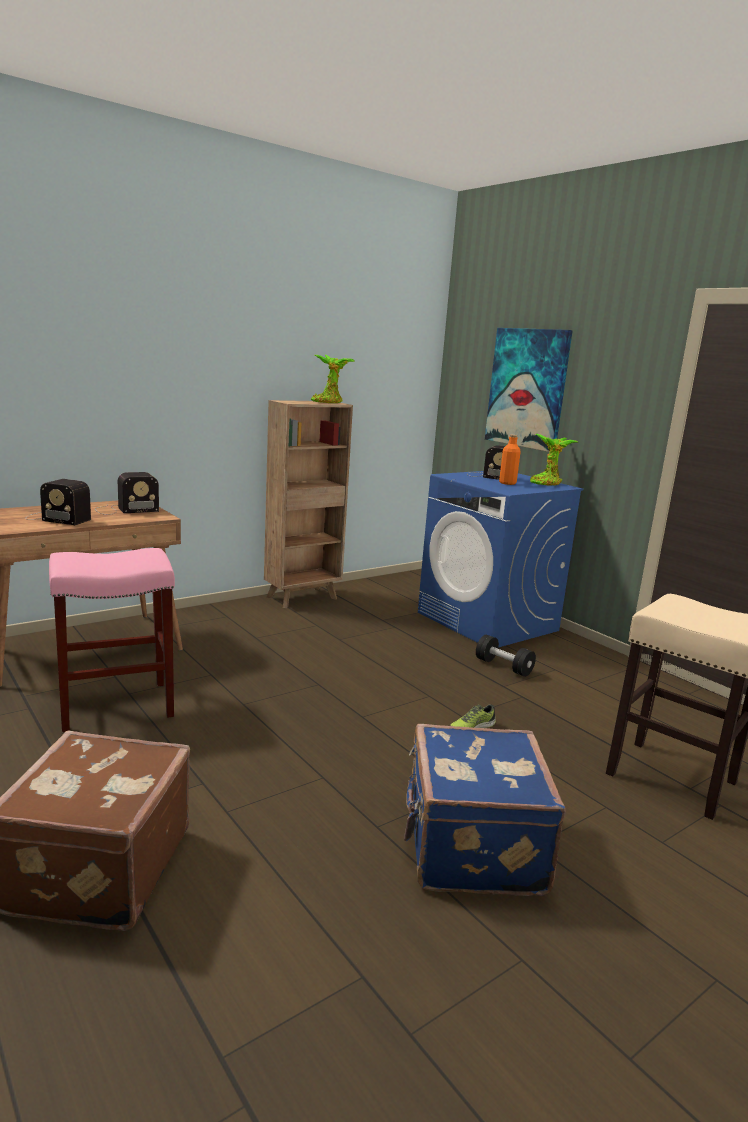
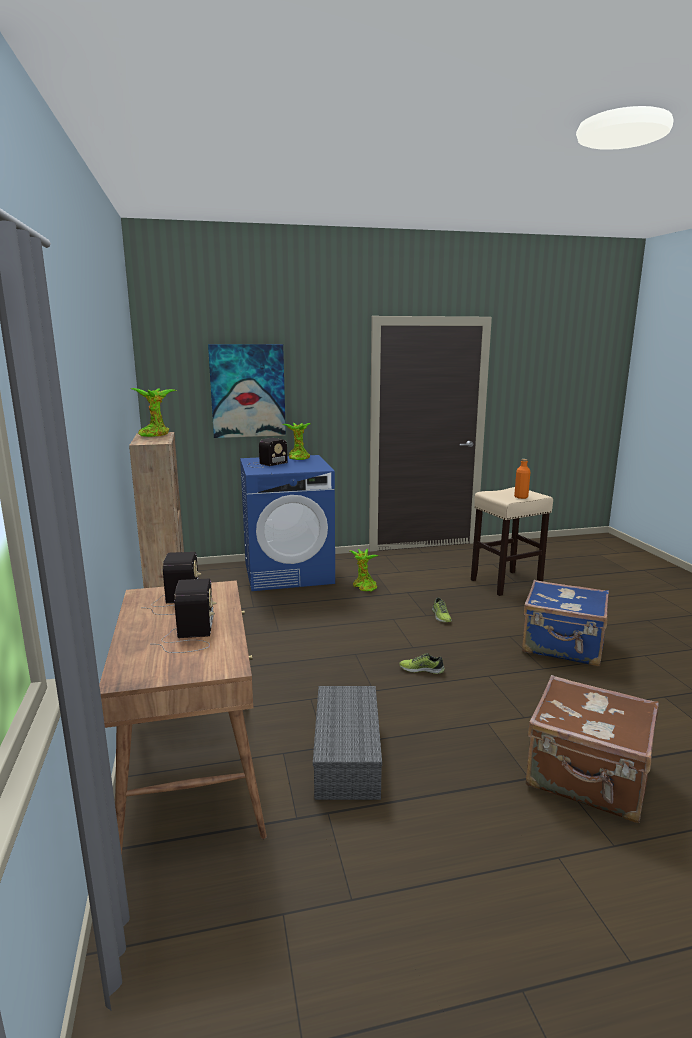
camera: 65 degrees left, 0 degrees up
(56, 518) = (190, 635): radio -> radio turned 45 degrees counterclockwise
(114, 706) = (348, 757): pink stool -> grey storage box
(308, 727) = (421, 669): none -> shoe
(503, 667) = (363, 587): black dumbbell -> potted plant
(507, 483) = (294, 464): orange bottle -> orange bottle (521, 497)

